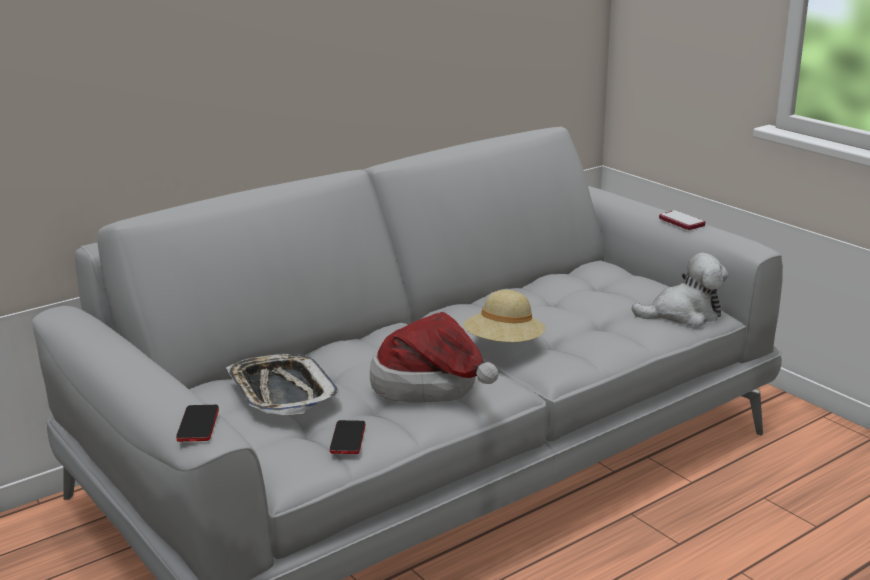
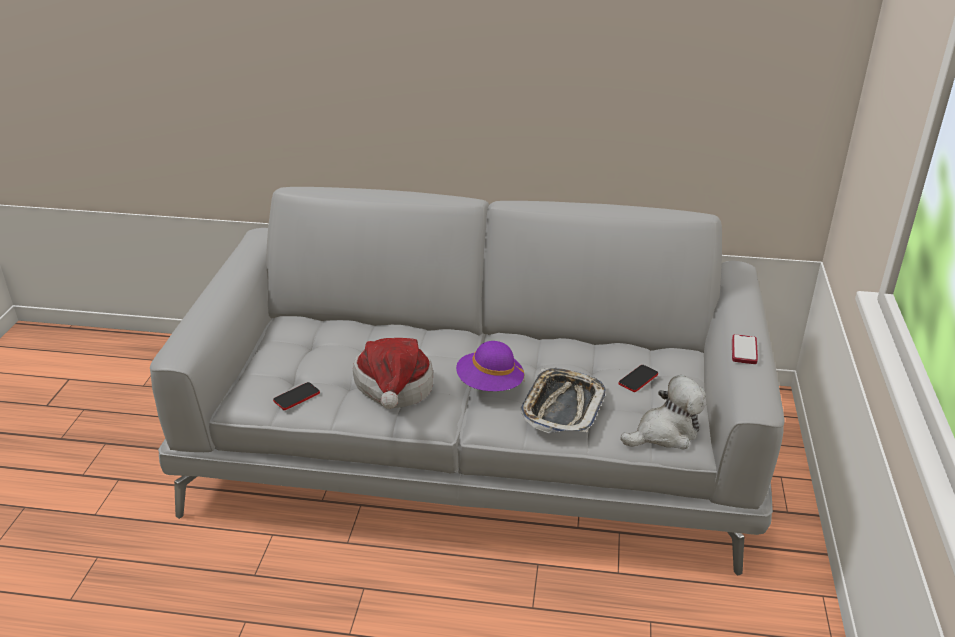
camera: 45 degrees right, 10 degrees up
(198, 424) = (180, 345): phone -> phone (638, 379)
(281, 392) = (315, 345): tray -> tray (562, 406)
(504, 345) = (490, 385): beige hat -> purple hat
(683, 314) = (665, 433): plush toy -> plush toy turned 60 degrees counterclockwise

